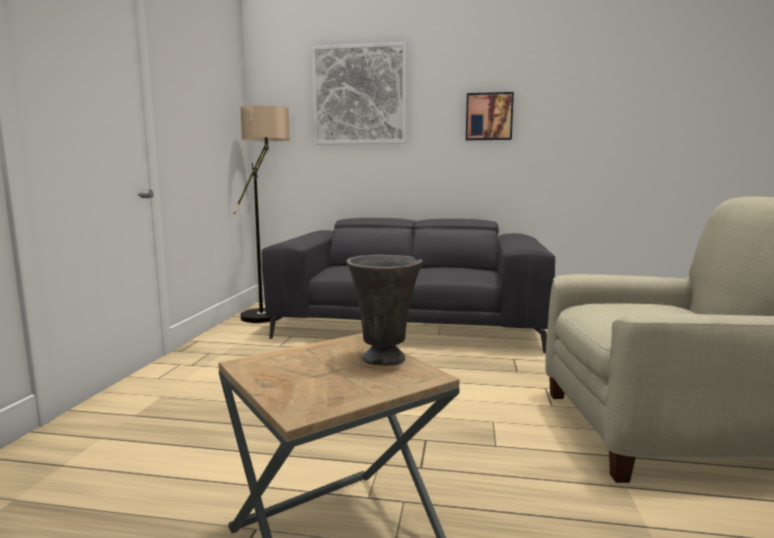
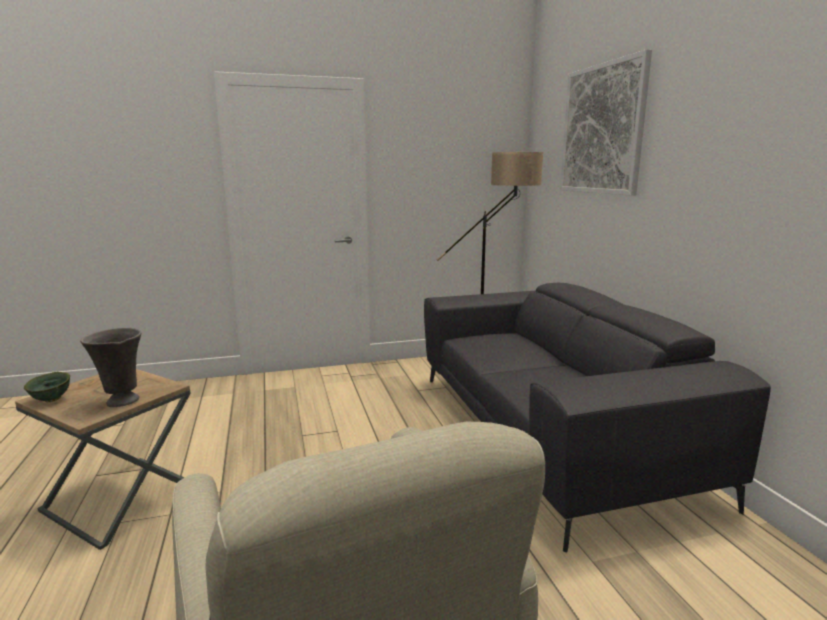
camera: 65 degrees right, 5 degrees up
(323, 400) = (52, 400): none -> green bowl
(489, 117) = (737, 158): picture -> none

